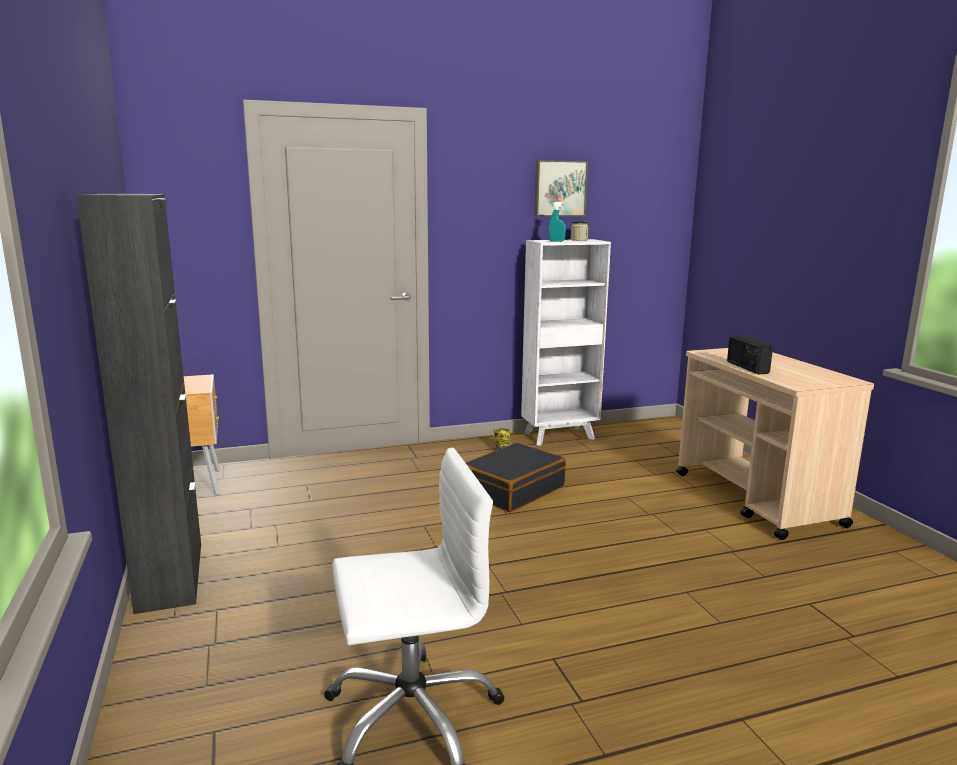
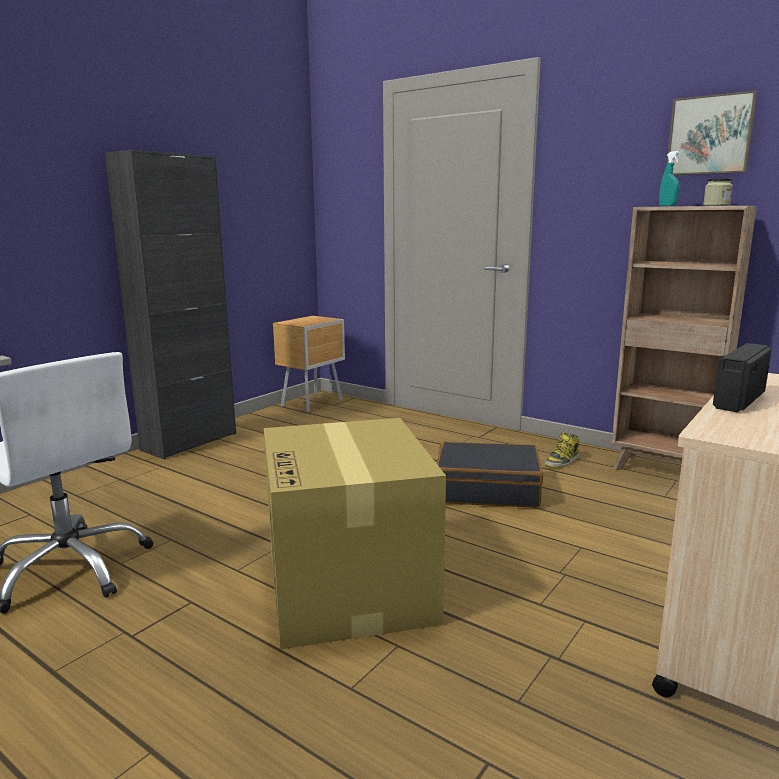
camera: 55 degrees right, 0 degrees up
(560, 436) = (664, 471): white bookcase -> brown bookcase
(599, 585) = (350, 587): none -> cardboard box

